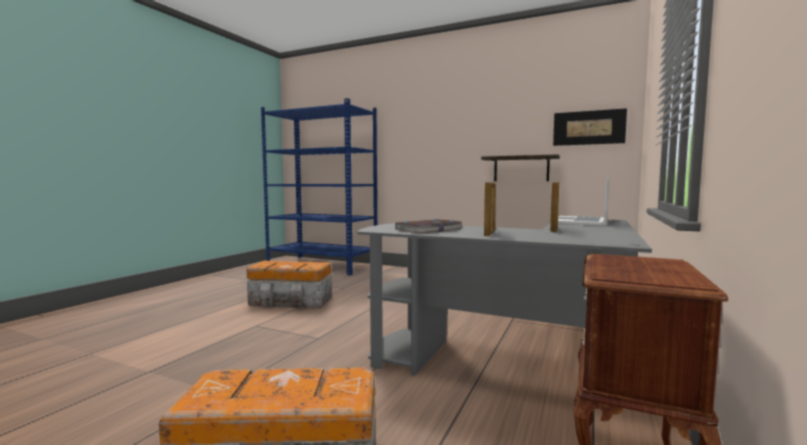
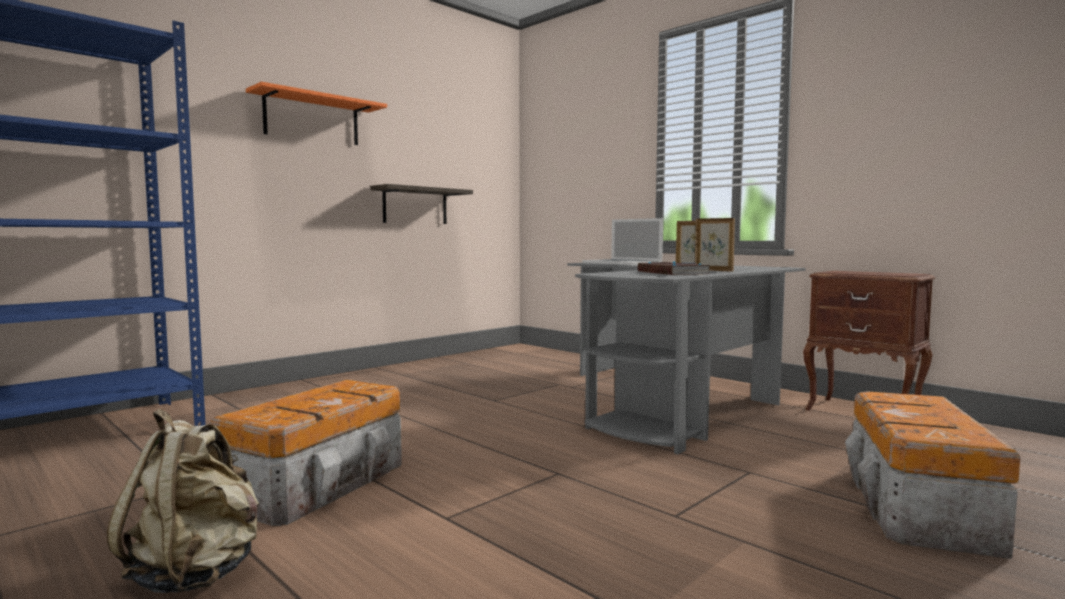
camera: 70 degrees left, 0 degrees up
(213, 305) = (196, 573): none -> beige backpack
(450, 122) = (312, 119): none -> orange shelf
(588, 127) = (479, 160): picture -> none

